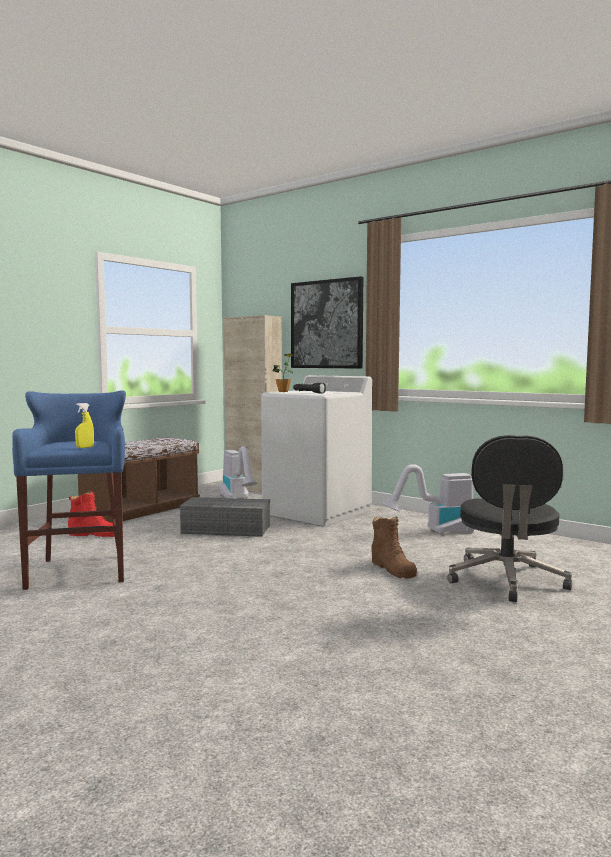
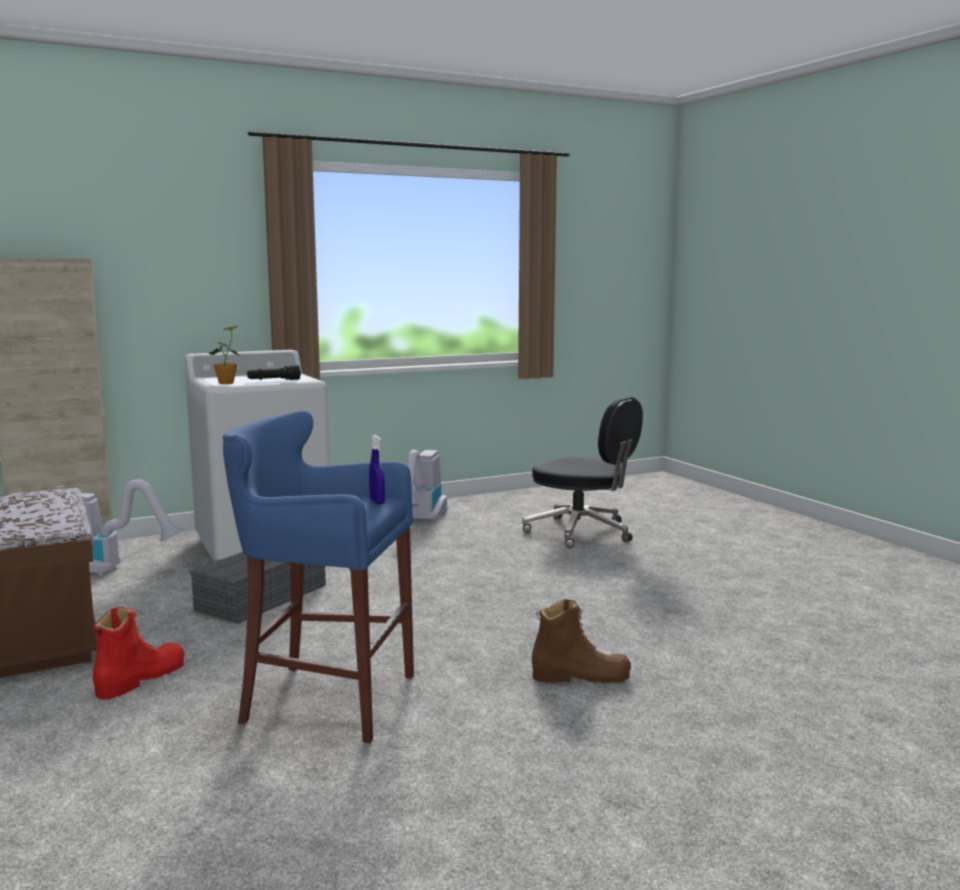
camera: 65 degrees left, 5 degrees up
(85, 447) = (377, 502): yellow spray bottle -> blue spray bottle
(326, 324) = (182, 275): picture -> none
(393, 569) = (513, 556): brown boot -> brown boot (580, 676)

